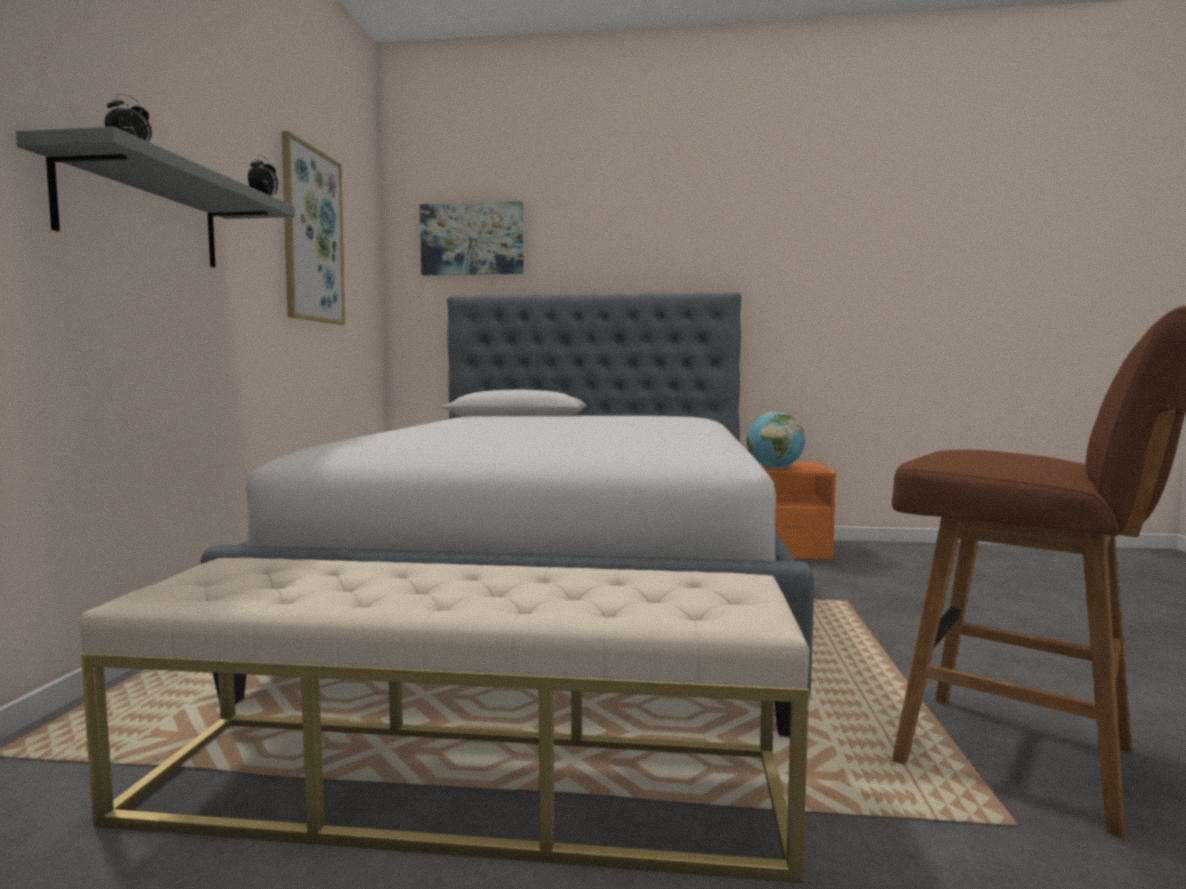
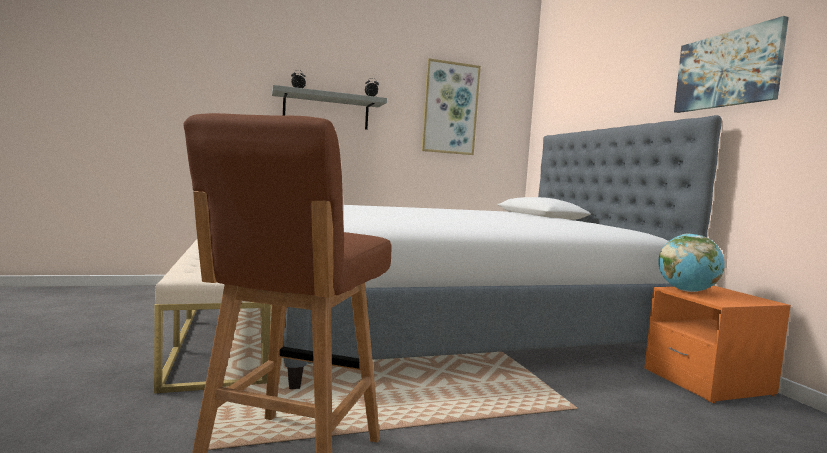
camera: 65 degrees right, 0 degrees up
(472, 239) = (567, 96): picture -> picture (727, 70)

